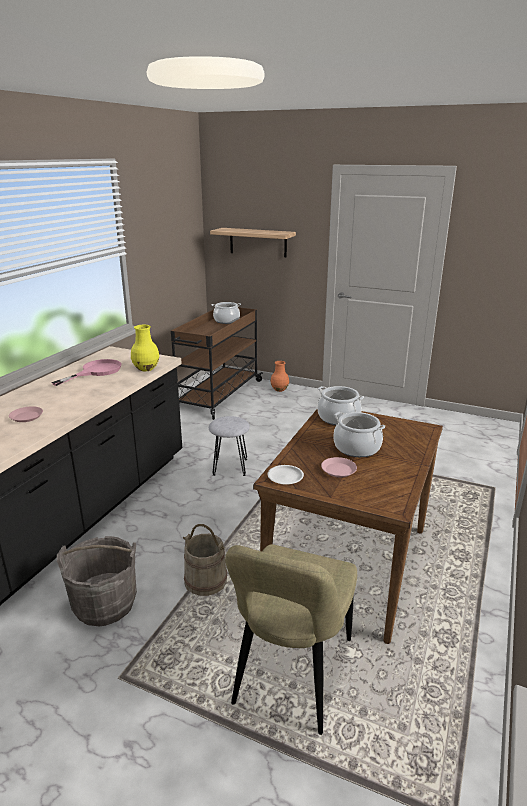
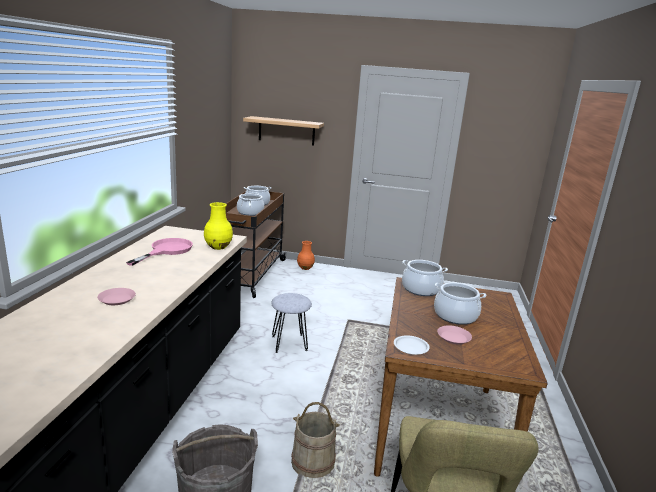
camera: 15 degrees left, 5 degrees down
(213, 331) = (250, 212): none -> cooking pot

